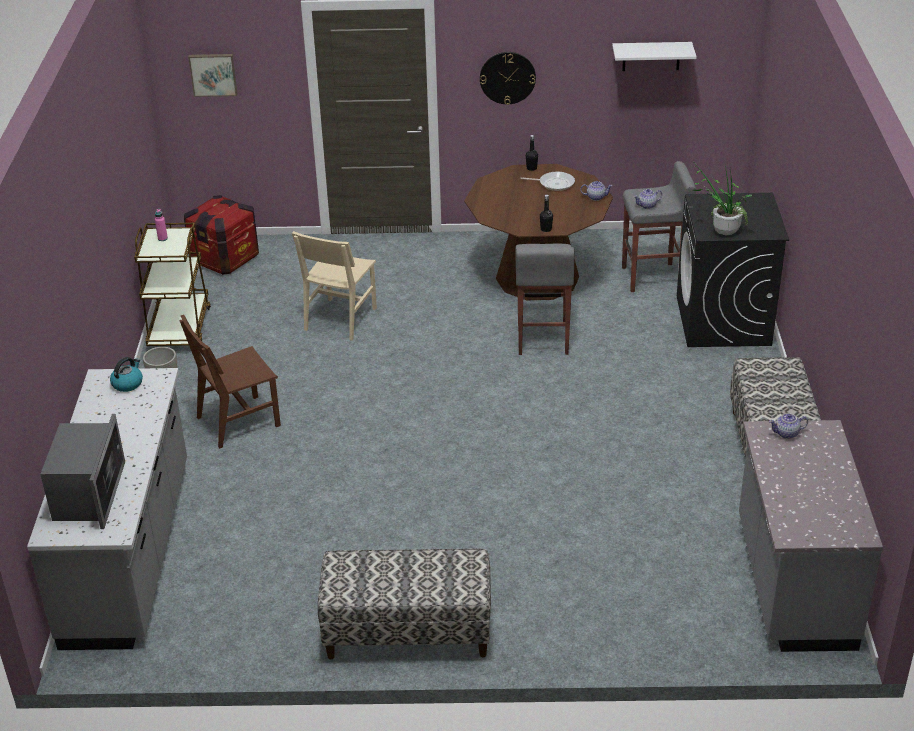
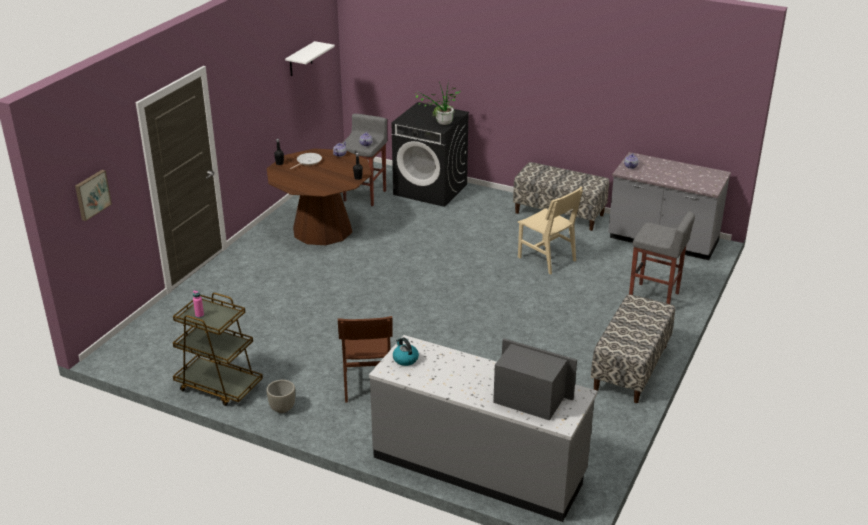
camera: 65 degrees left, 5 degrees down
(225, 259) = (147, 344): crate -> none
(340, 319) = (287, 313): beige chair -> beige chair (546, 259)
(507, 77) = (244, 108): wall clock -> none
(541, 339) = (390, 247): grey stool -> grey stool (654, 298)

